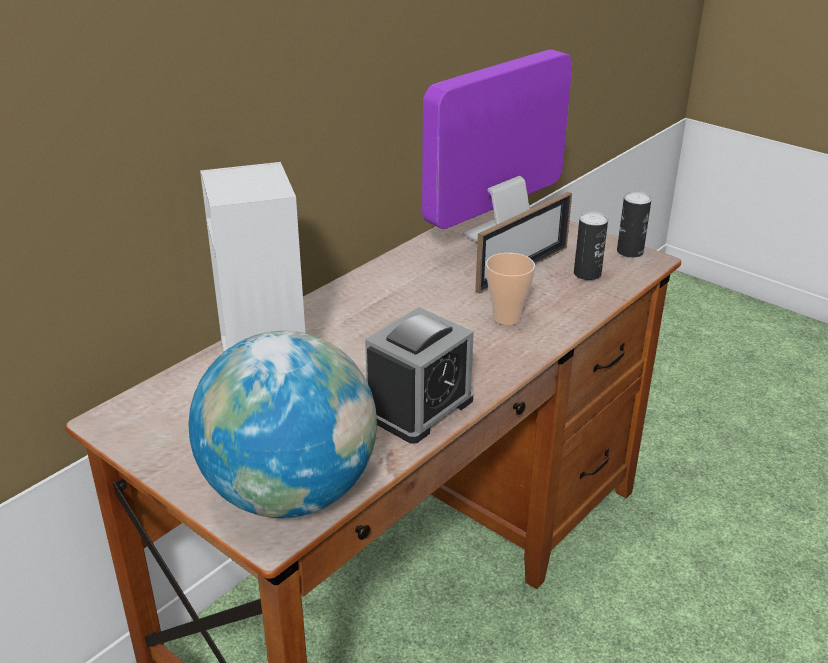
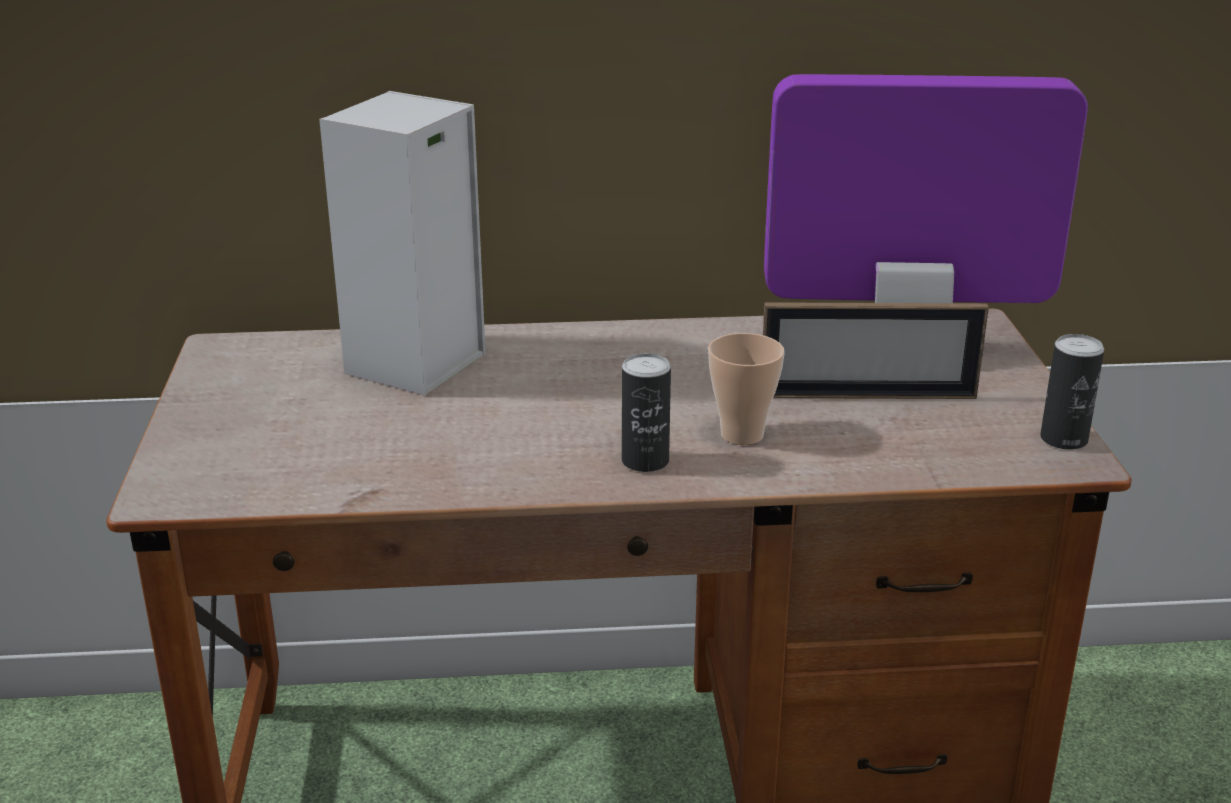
camera: 45 degrees right, 5 degrees down
(290, 493) = (235, 473): globe -> none
(419, 407) = (477, 468): alarm clock -> none
(587, 274) = (944, 437): can -> can (645, 461)

